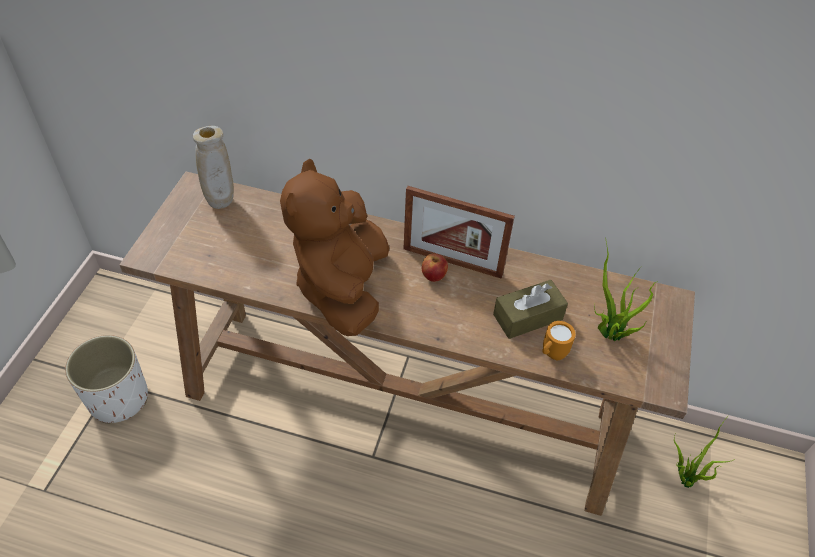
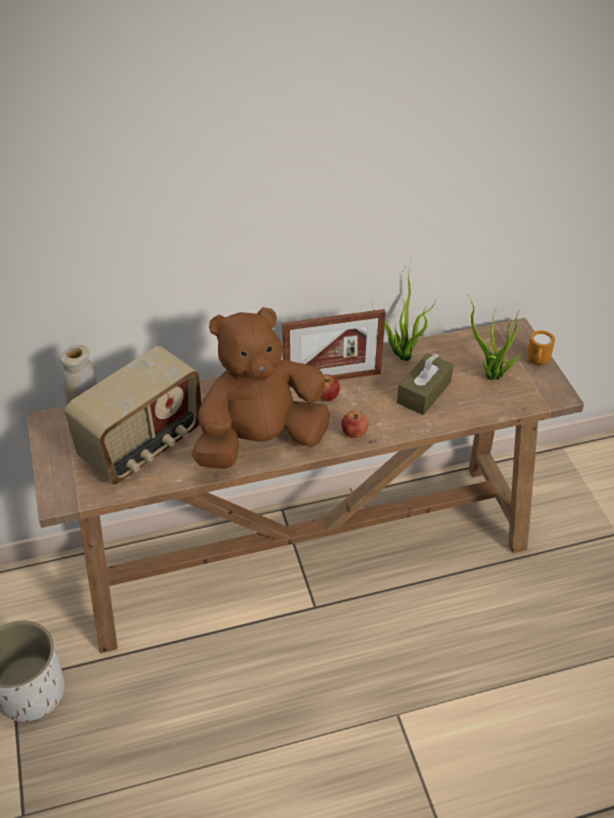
camera: 30 degrees left, 5 degrees down
(246, 243) = (143, 446): none -> radio
(342, 287) = (260, 441): brown plush toy -> brown plush toy turned 90 degrees clockwise
(429, 323) = (354, 433): none -> apple
(551, 354) = (463, 411): orange mug -> orange mug (537, 363)
(685, 478) = (566, 488): potted plant -> potted plant (402, 354)

